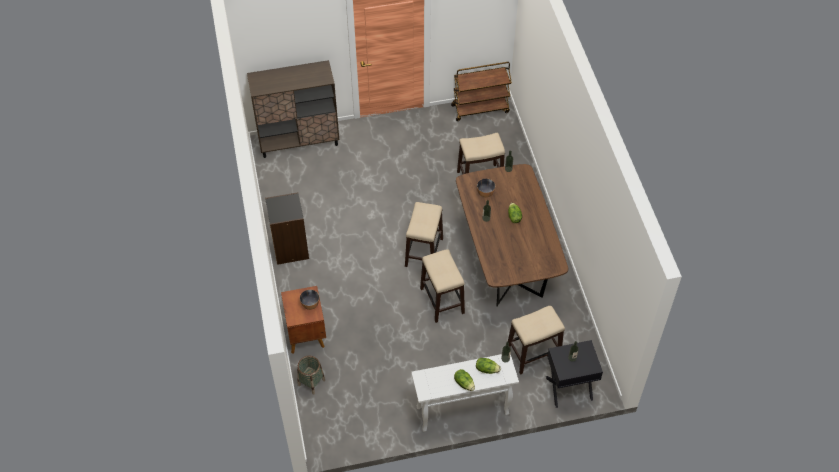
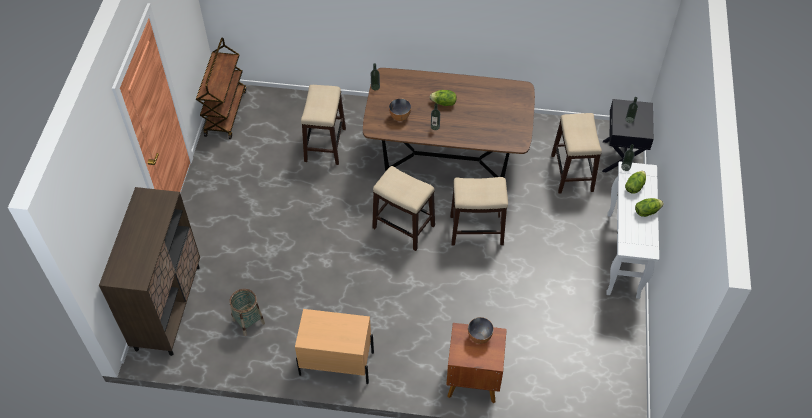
camera: 70 degrees left, 0 degrees up
(290, 248) = (336, 363): black bookcase -> beige nightstand
(311, 382) = (542, 392): basket -> basket (248, 321)

